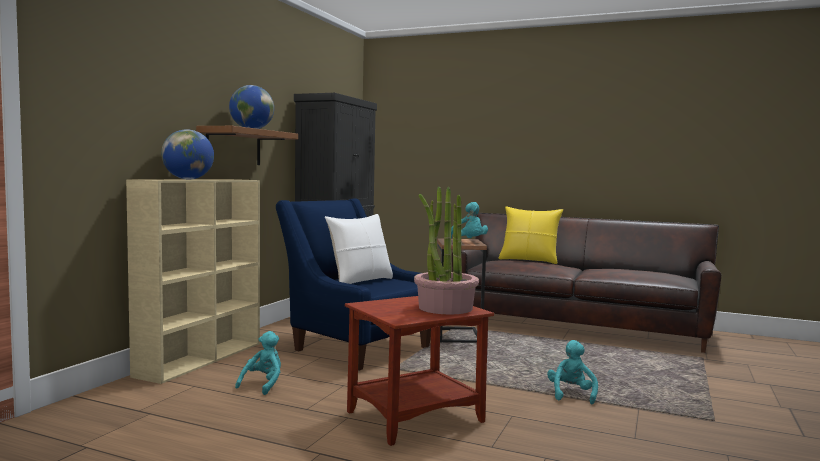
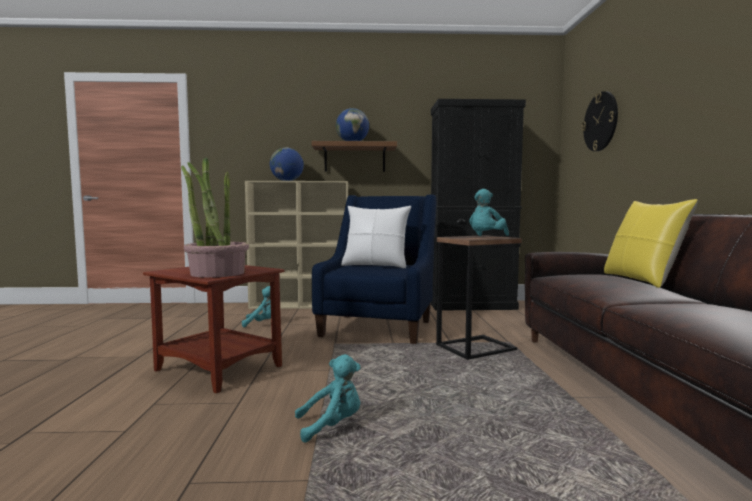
camera: 65 degrees right, 0 degrees up
(428, 134) = (600, 121): none -> wall clock

